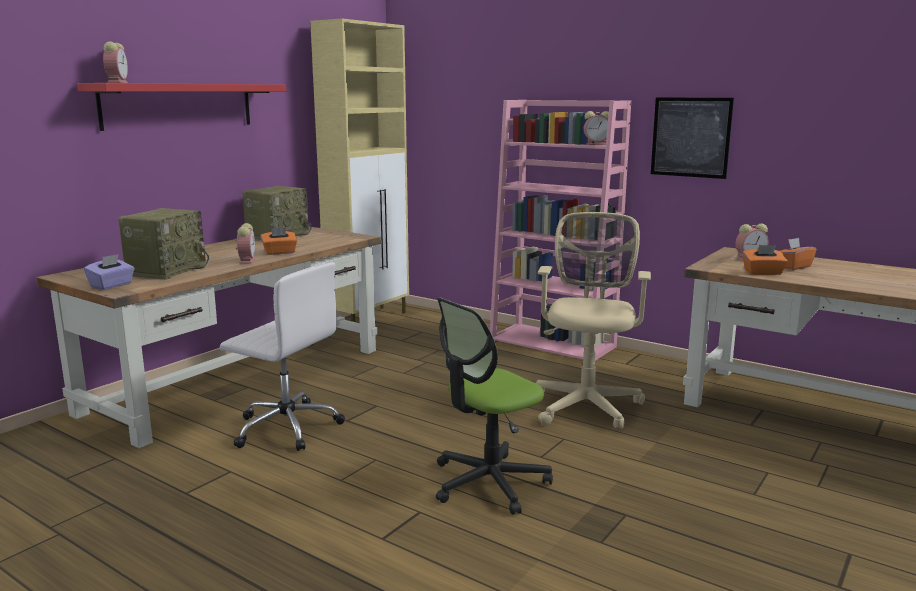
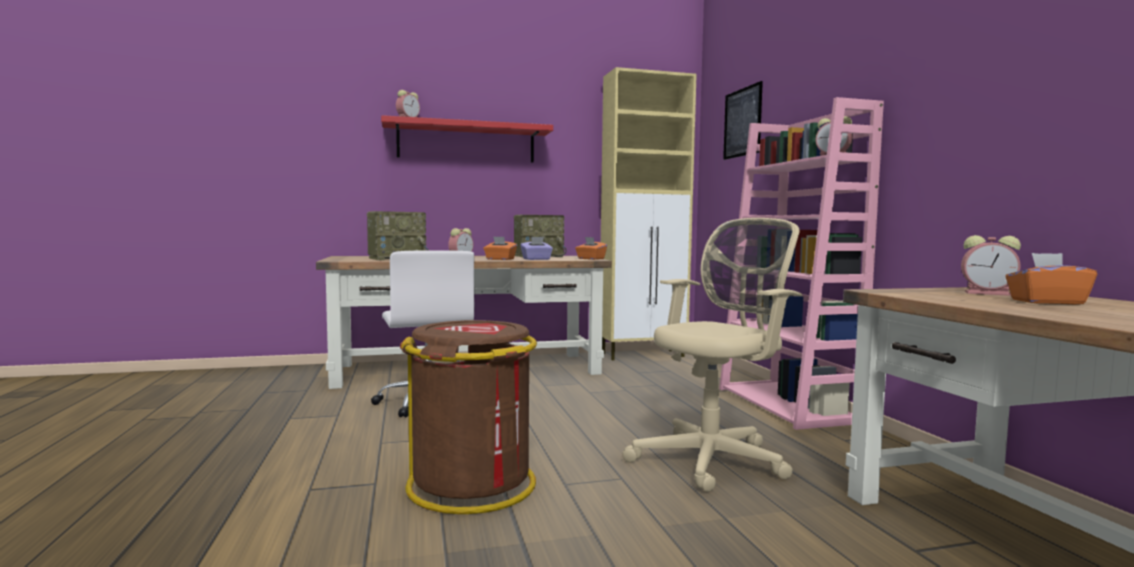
camera: 40 degrees right, 10 degrees down
(112, 285) = (341, 259): purple tissue box -> purple tissue box (536, 259)
(489, 482) = (472, 485): office chair -> brown trash can
(690, 137) = (952, 133): picture -> picture (742, 122)
(763, 273) = (957, 300): orange tissue box -> orange tissue box (590, 259)

